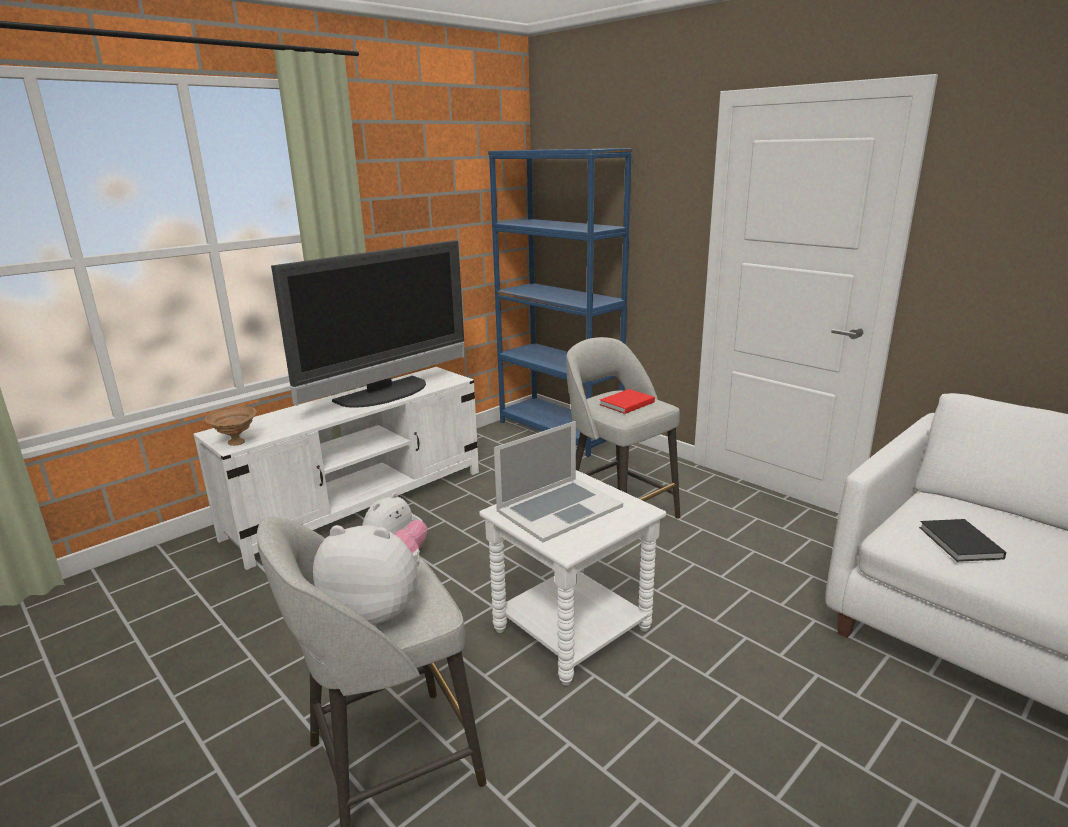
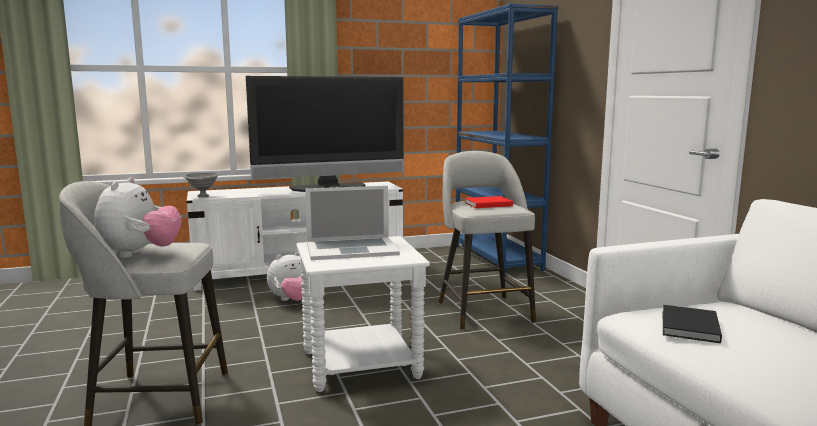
camera: 25 degrees right, 10 degrees down
(237, 443) = (203, 196): brown bowl -> grey bowl
(376, 610) = (140, 254): plush toy -> plush toy turned 60 degrees clockwise

